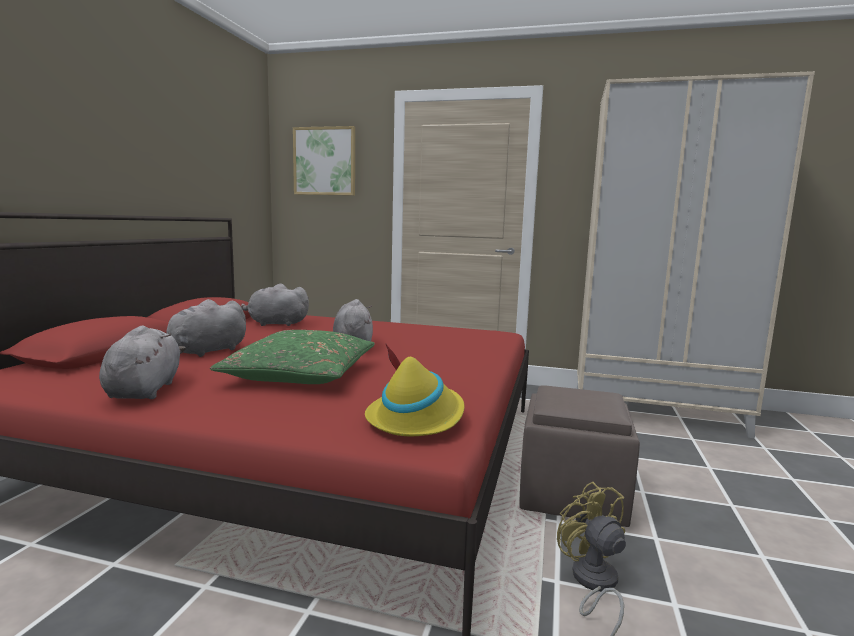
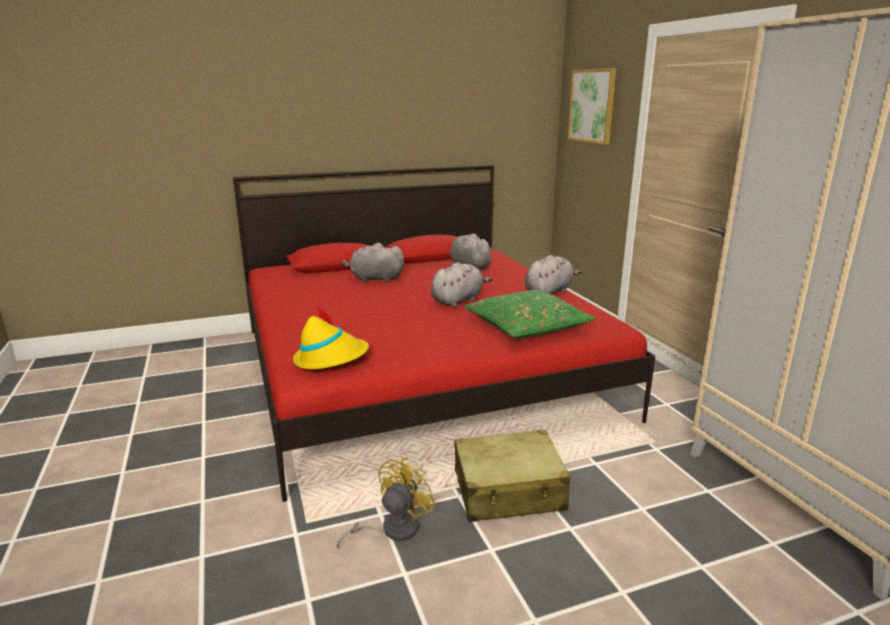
camera: 55 degrees right, 10 degrees up
(145, 390) = (295, 295): grey plush toy -> grey plush toy (549, 291)
(300, 374) = (368, 311): green pillow -> green pillow (526, 326)
(571, 495) = (509, 491): brown ottoman -> beige suitcase

